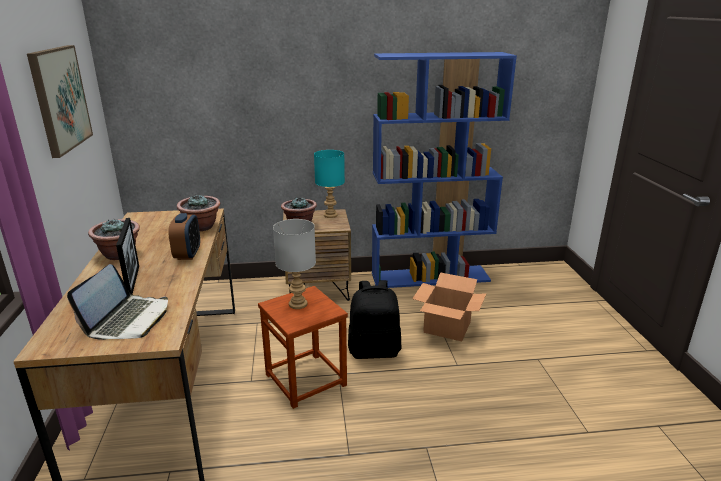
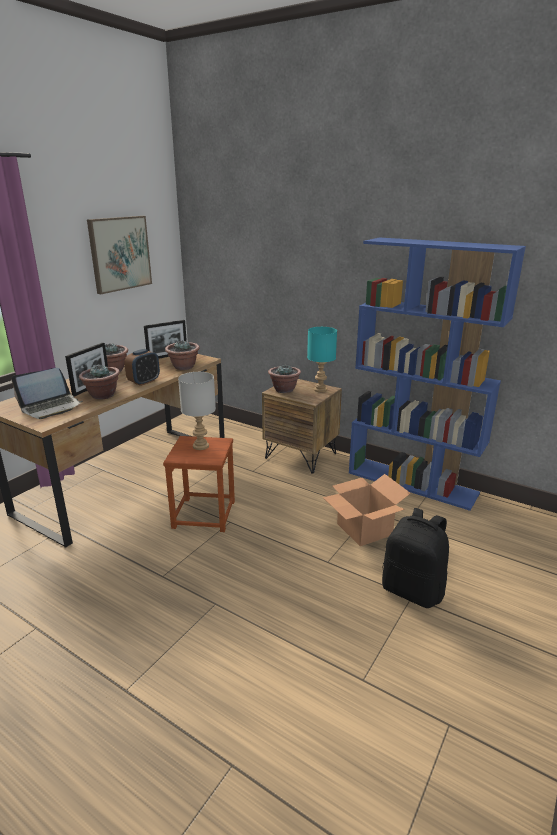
camera: 40 degrees right, 0 degrees up
(157, 221) = (167, 356): none -> picture frame
(168, 284) = (102, 395): none -> potted plant
(374, 350) = (278, 518): black backpack -> black backpack (413, 590)

